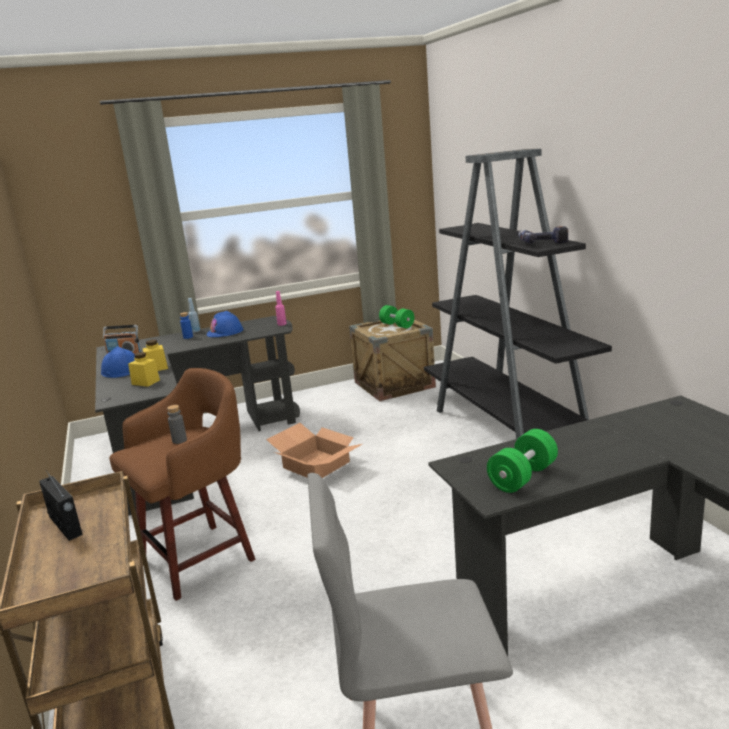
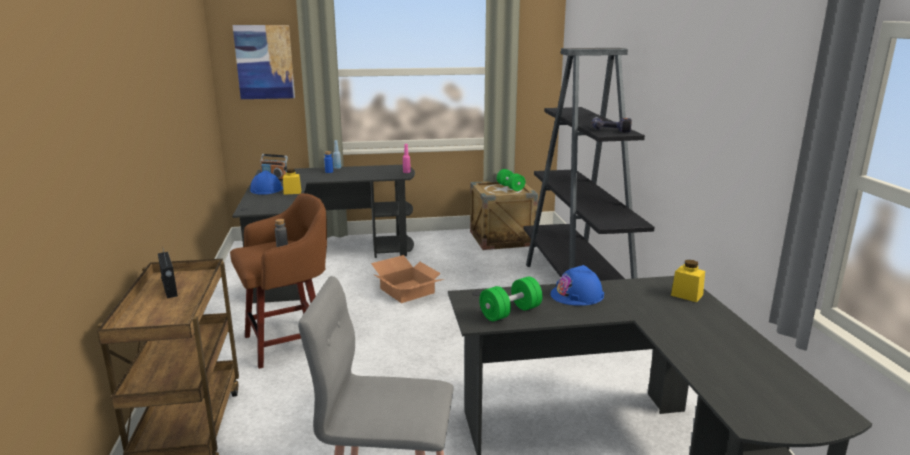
camera: 10 degrees right, 0 degrees up
(87, 214) = (264, 62): none -> picture
(145, 382) = (278, 201): yellow jar -> yellow jar (686, 295)
(225, 332) = (359, 172): blue hard hat -> blue hard hat (577, 295)

